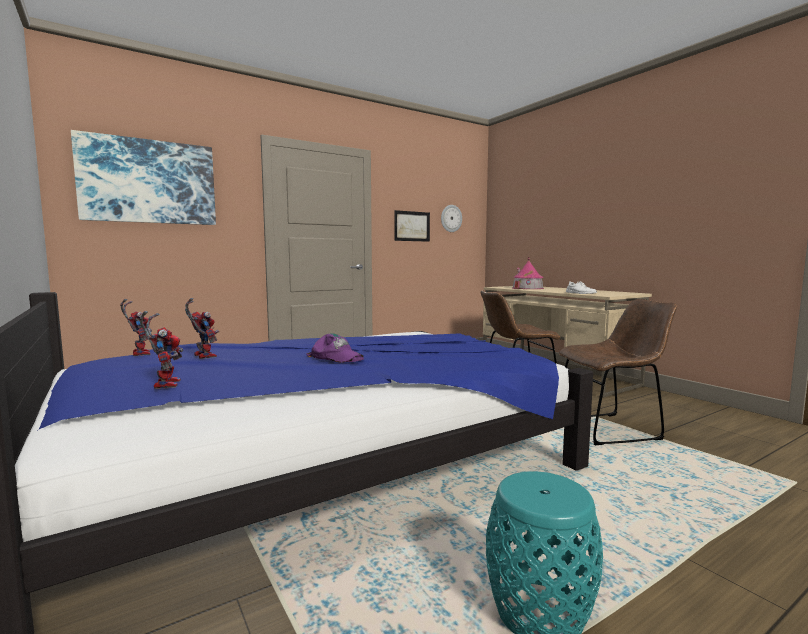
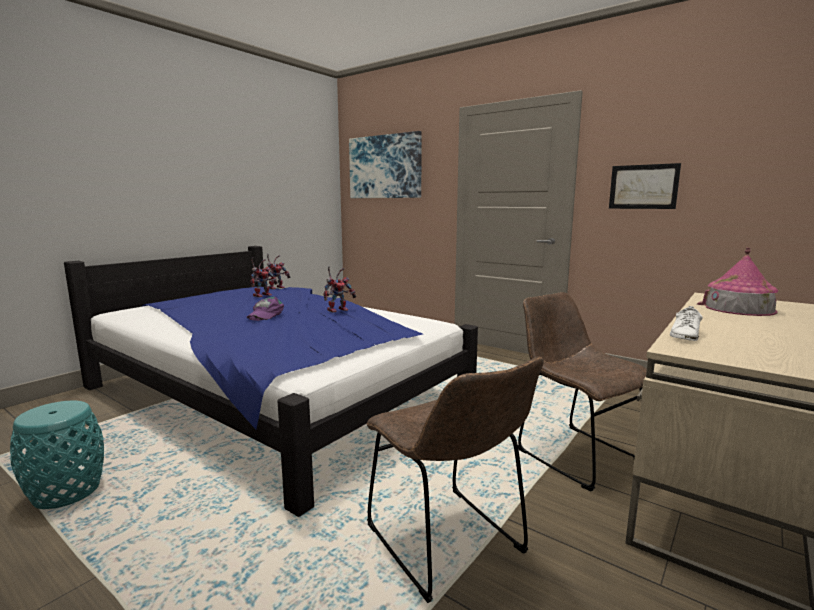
camera: 70 degrees right, 5 degrees up
(165, 383) = (195, 302): toy robot -> toy robot (338, 310)
(451, 218) = (733, 168): wall clock -> none

